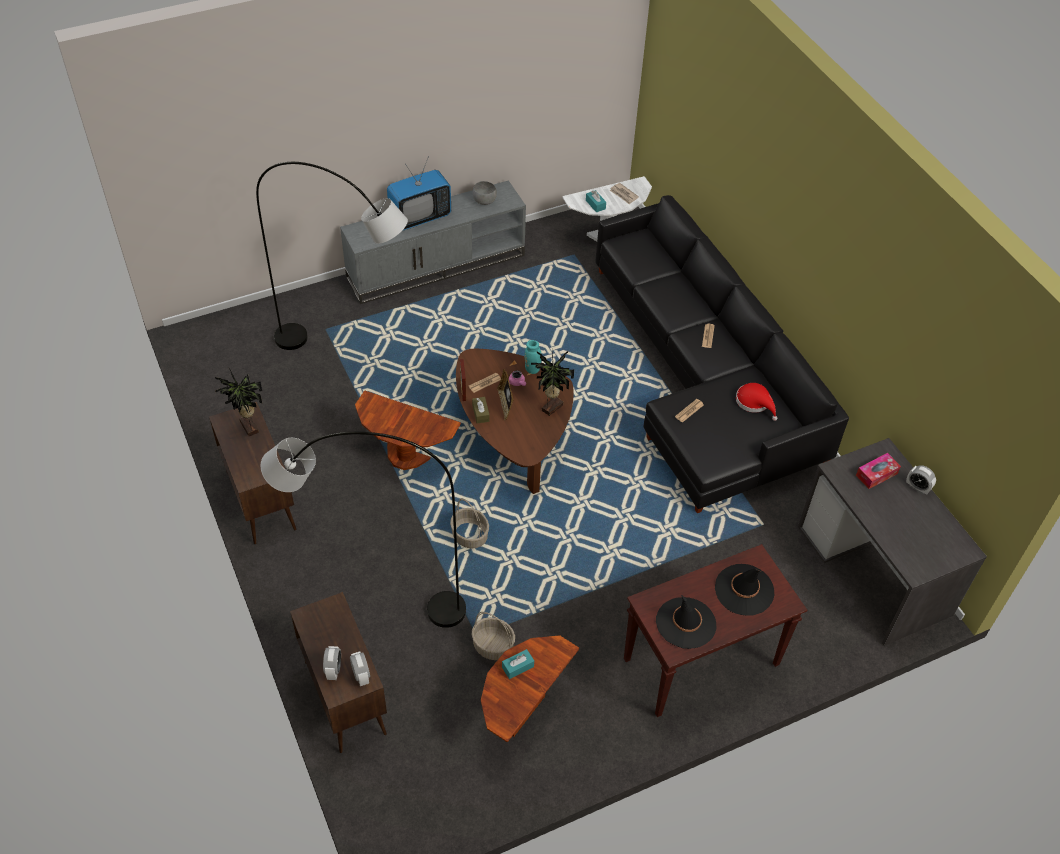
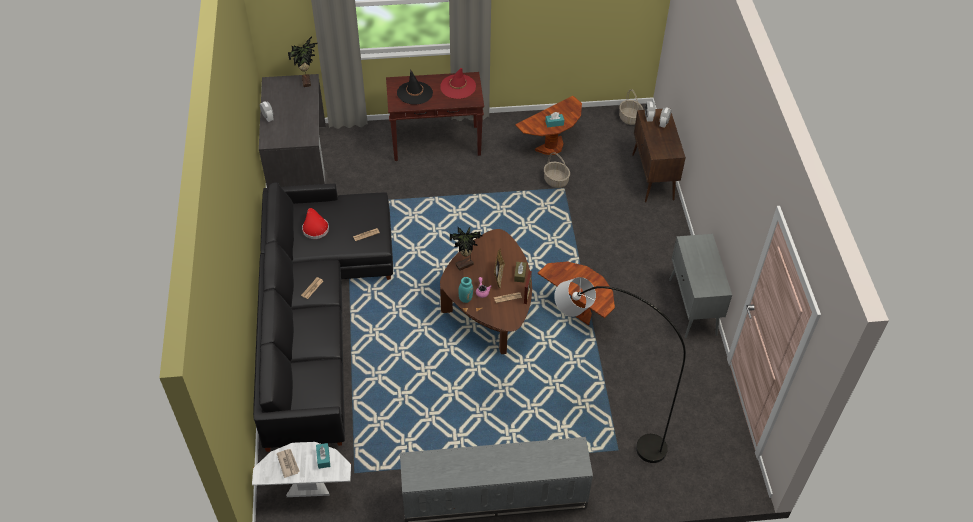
camera: 160 degrees left, 0 degrees up
(248, 428) = (702, 277): potted plant -> potted plant (307, 81)
(260, 500) = (692, 308): brown cabinet -> grey cabinet
(373, 603) = (624, 221): grey floor lamp -> none
(420, 217) = (510, 465): television -> none
(469, 535) = (548, 246): basket -> basket (630, 118)
(484, 201) = (438, 469): grey bowl -> none
(685, 623) = (458, 87): black hat -> red hat
(876, 474) = (286, 130): tissue box -> none

